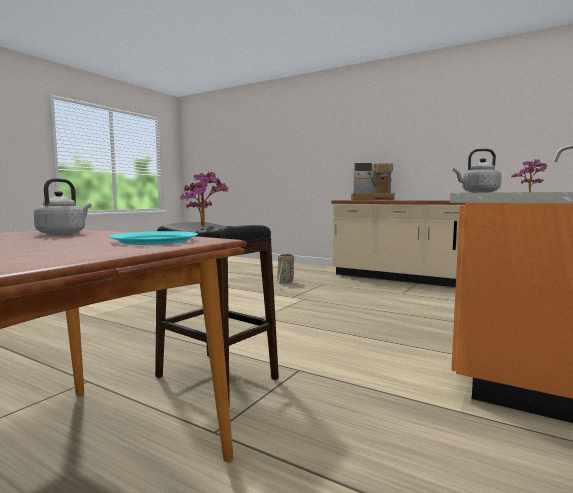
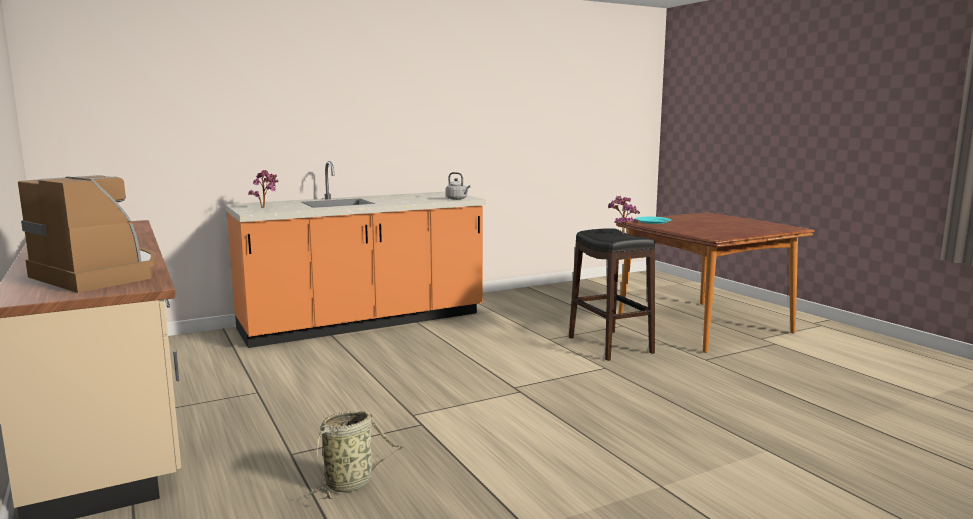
camera: 150 degrees left, 5 degrees up
(64, 233) = (703, 231): grey kettle -> none

